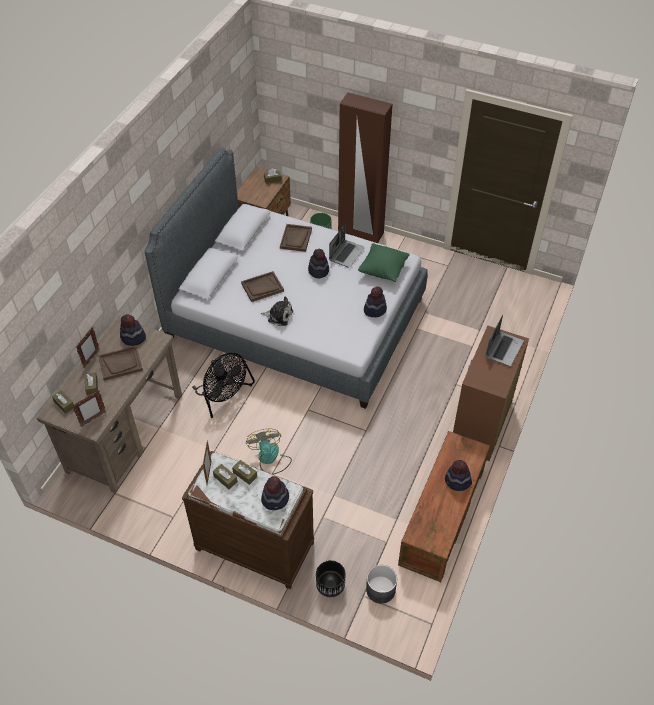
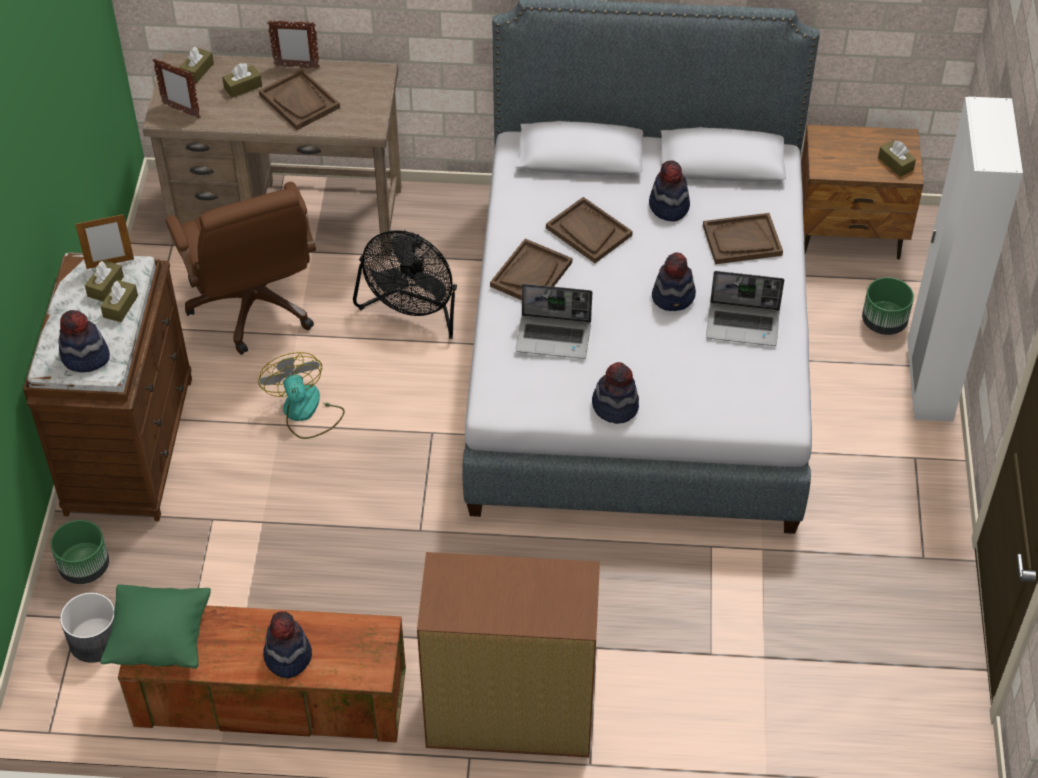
camera: 70 degrees right, 0 degrees up
(133, 338) = (359, 96): hat -> hat (668, 206)
(188, 464) = (255, 311): none -> brown office chair
(270, 459) = (305, 412): fan -> fan turned 75 degrees counterclockwise
(278, 315) = (531, 274): plush toy -> brown tray
(330, 585) = (85, 567): black planter -> green planter
(360, 233) = (928, 383): brown wardrobe -> white wardrobe
(383, 270) = (729, 392): green pillow -> green pillow (160, 640)
(503, 349) = (546, 601): laptop -> laptop (554, 337)

